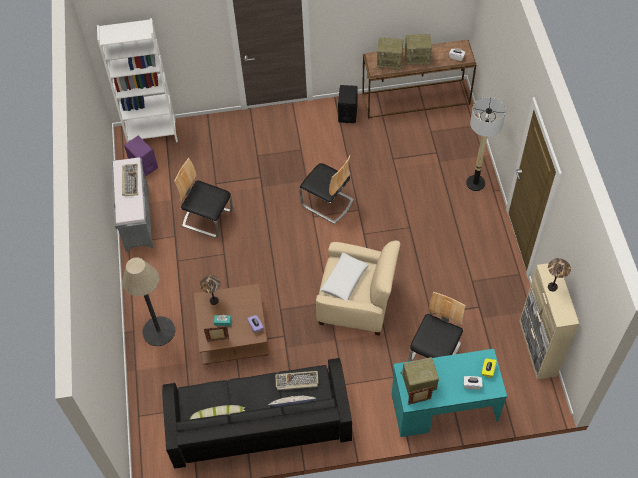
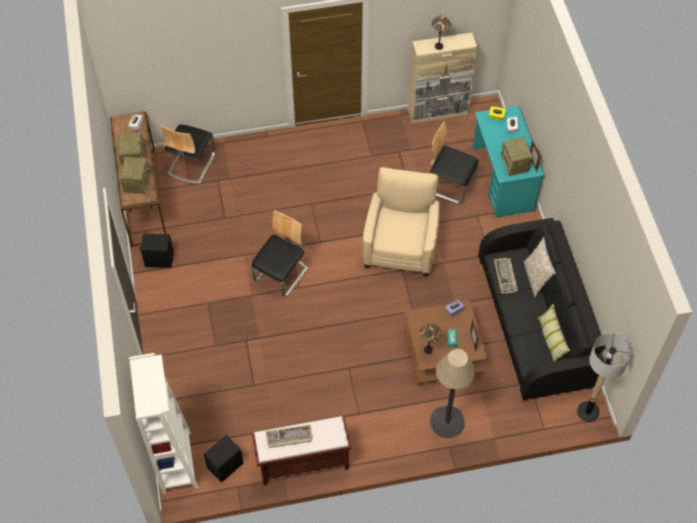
camera: 95 degrees left, 0 degrees up
(137, 218) = (302, 463): grey bench -> brown bench
(143, 165) = (225, 466): purple speaker -> black speaker
(207, 218) = (302, 388): chair -> chair (191, 164)
(344, 280) = (403, 232): white pillow -> none
(475, 183) = (258, 149): floor lamp -> floor lamp (588, 412)

